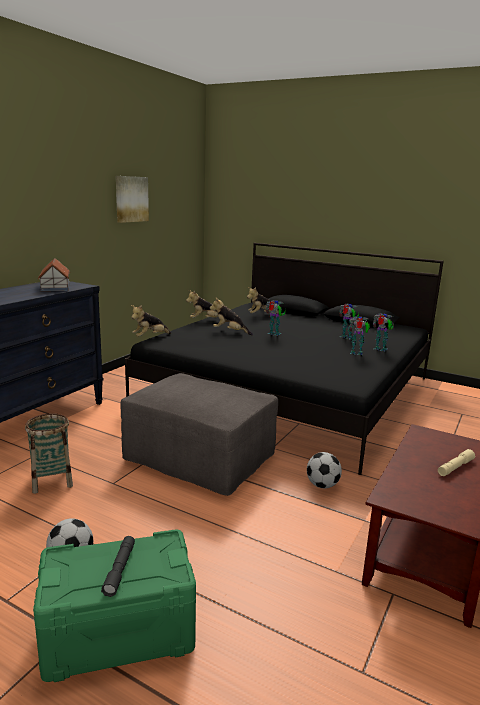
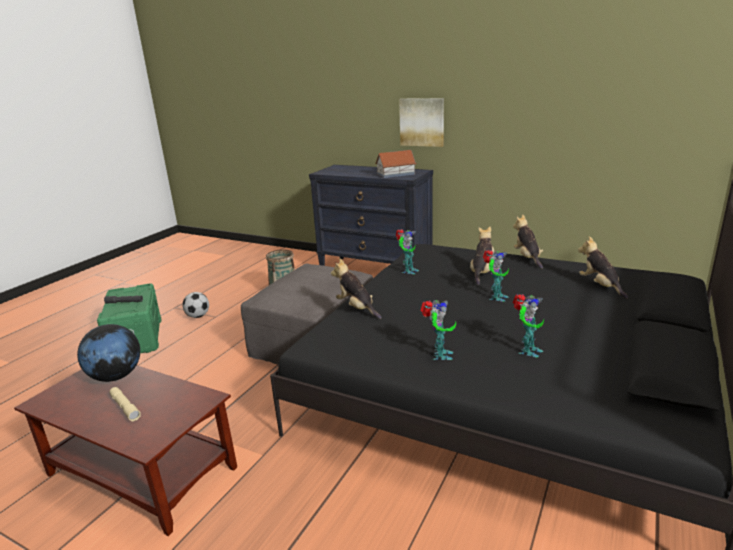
camera: 90 degrees right, 5 degrees up
(131, 199) = (551, 96): picture -> picture (422, 122)
(150, 337) = (436, 244): plush toy -> plush toy (357, 308)
(322, 485) = (261, 408): football -> none
(380, 349) = (475, 378): toy robot -> toy robot (408, 271)
(408, 483) = (116, 376): none -> globe

